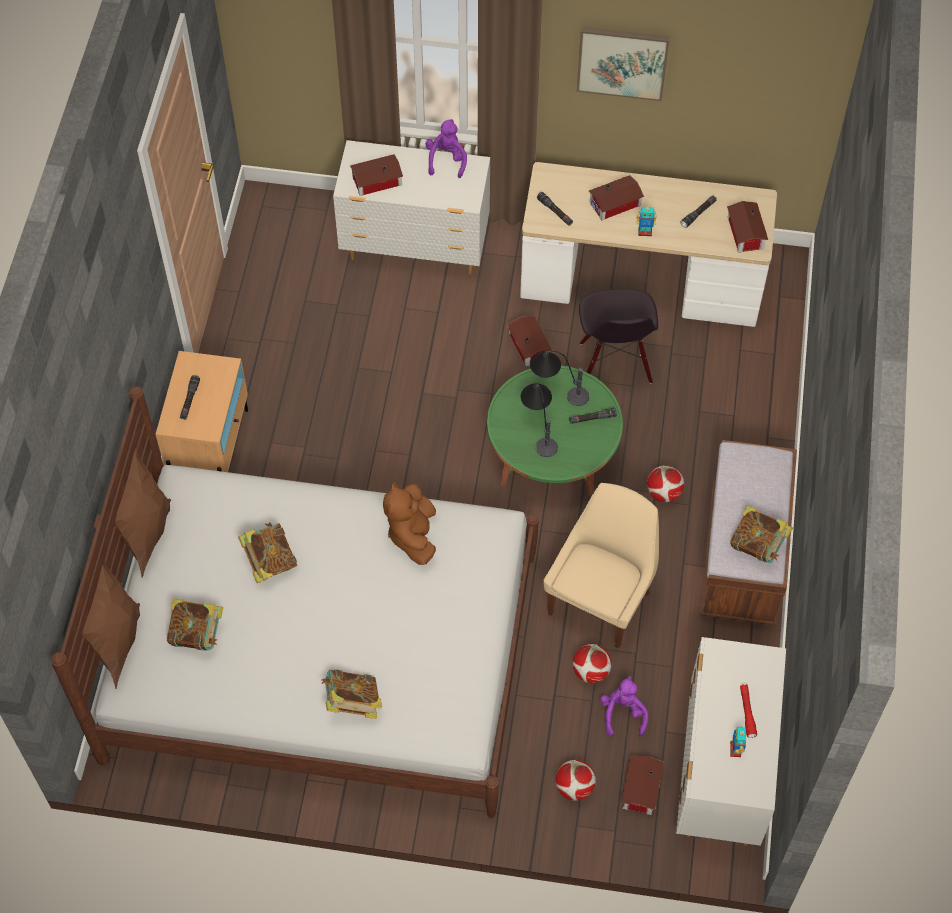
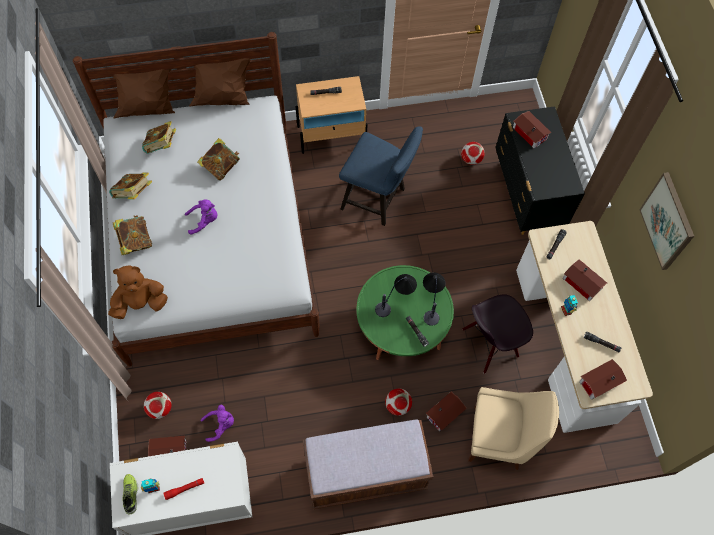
camera: 70 degrees right, 5 degrees up
(348, 423) = (377, 200): none -> blue chair
(413, 534) = (265, 239): brown plush toy -> brown plush toy (140, 303)
(416, 248) = (527, 196): white dresser -> black dresser
(446, 160) = (568, 168): purple plush toy -> purple plush toy (204, 221)
(529, 344) = (481, 286): toy house -> toy house (446, 414)
(590, 671) = (245, 395): football -> football (471, 159)
(601, 600) = (300, 387): beige chair -> beige chair (499, 438)
(736, 778) = (131, 494): none -> shoe
(758, 545) = (337, 467): book -> book (133, 194)

